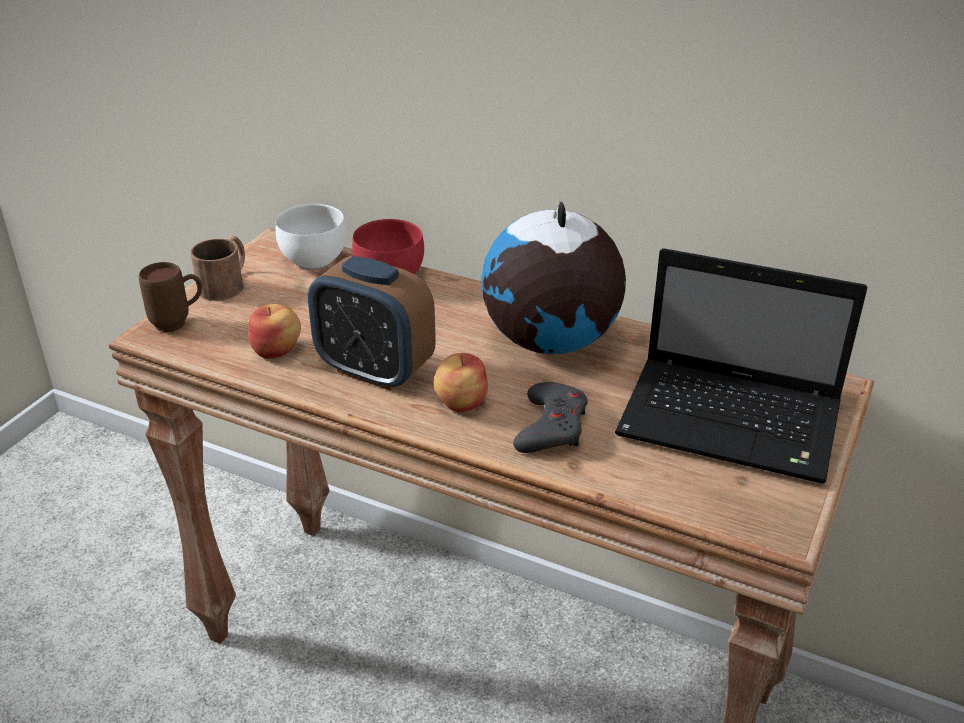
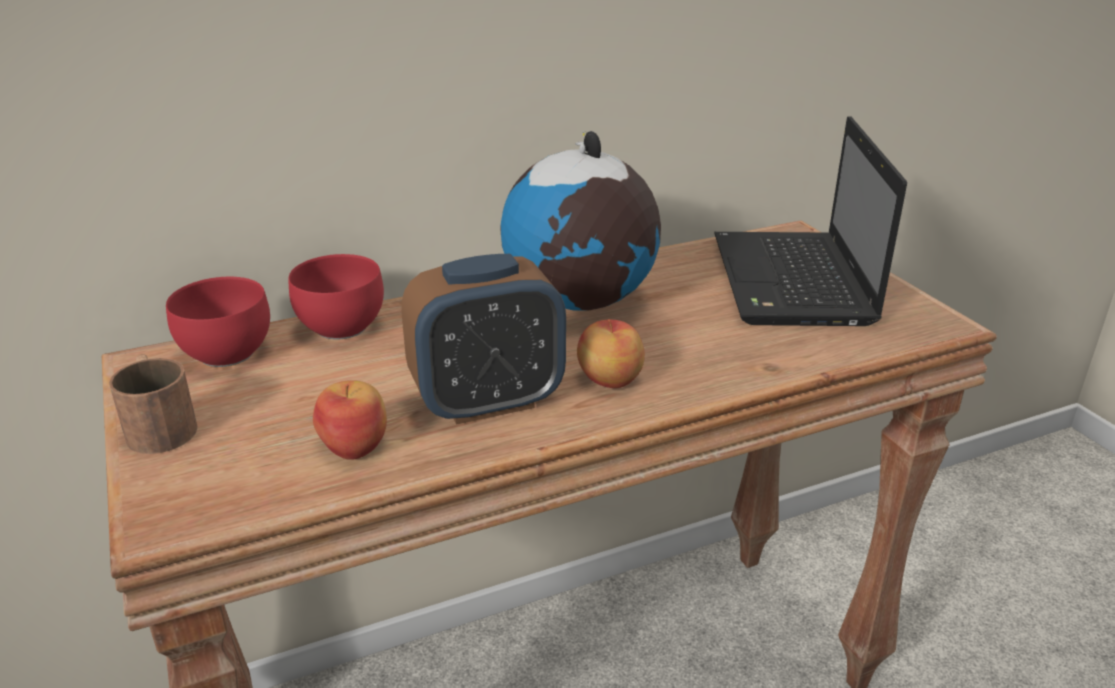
camera: 50 degrees left, 5 degrees down
(178, 323) = (175, 492): brown mug -> none
(315, 261) = (231, 354): white bowl -> red bowl
(551, 426) = (703, 353): grey game controller -> none
(734, 422) = (793, 282): laptop -> laptop turned 120 degrees clockwise

